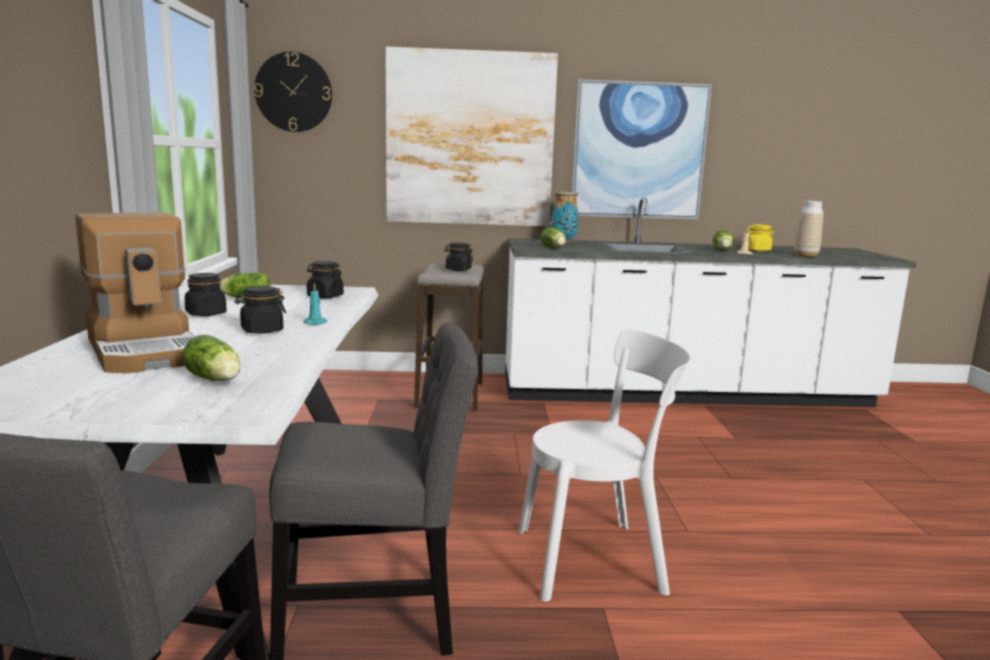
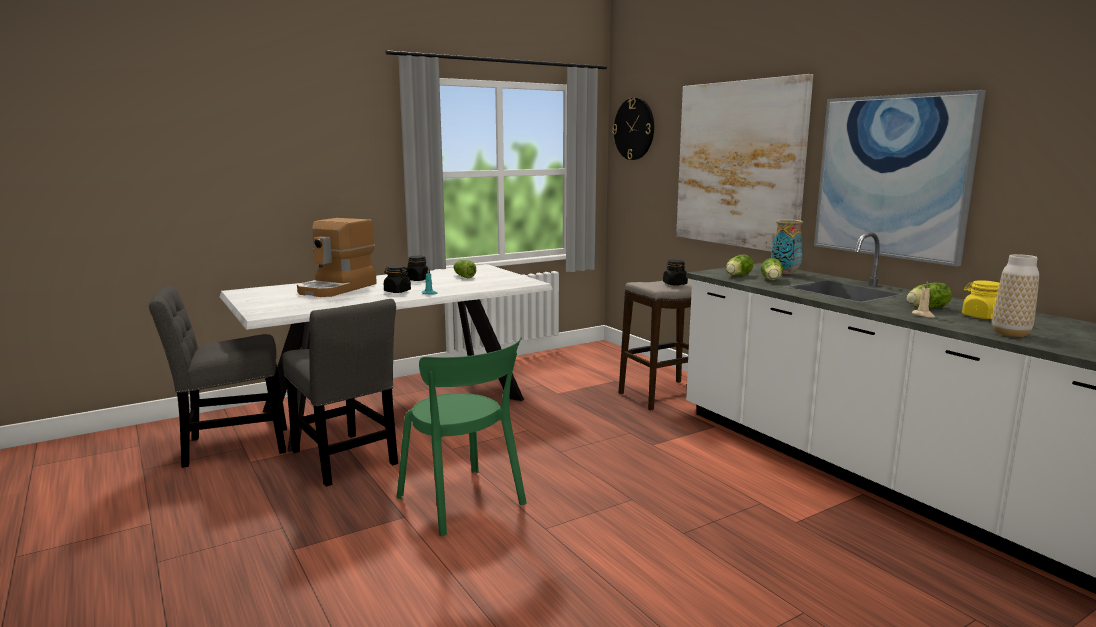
camera: 60 degrees right, 0 degrees up
(215, 380) = (302, 303): lettuce -> lettuce (771, 280)
(325, 296) = (498, 283): black jar -> none
(596, 559) = (464, 503): white chair -> green chair

